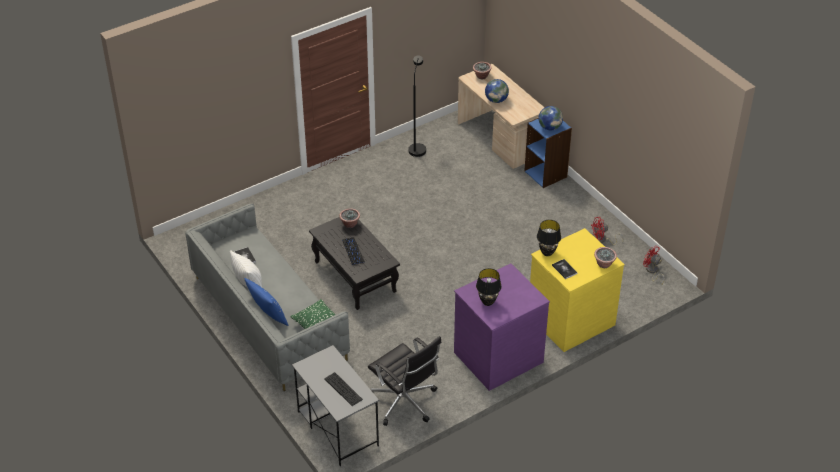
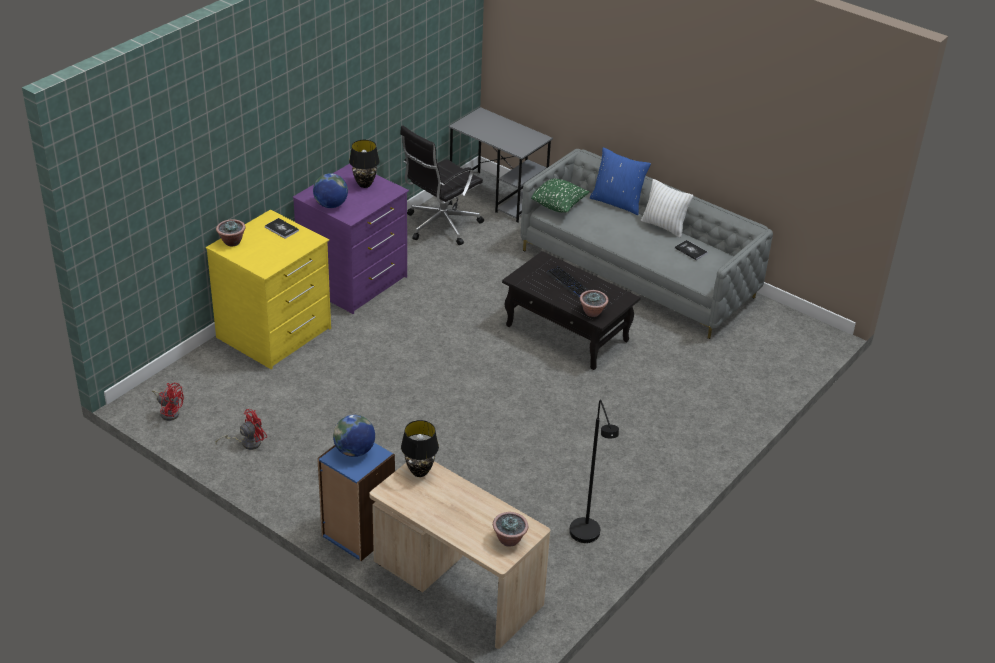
camera: 160 degrees right, 5 degrees down
(343, 389) = (488, 127): keyboard -> none
(404, 403) = (440, 226): black office chair -> black office chair turned 75 degrees counterclockwise
(496, 100) = (463, 494): globe -> globe (331, 205)
(547, 253) = (307, 242): black table lamp -> black table lamp (419, 471)

